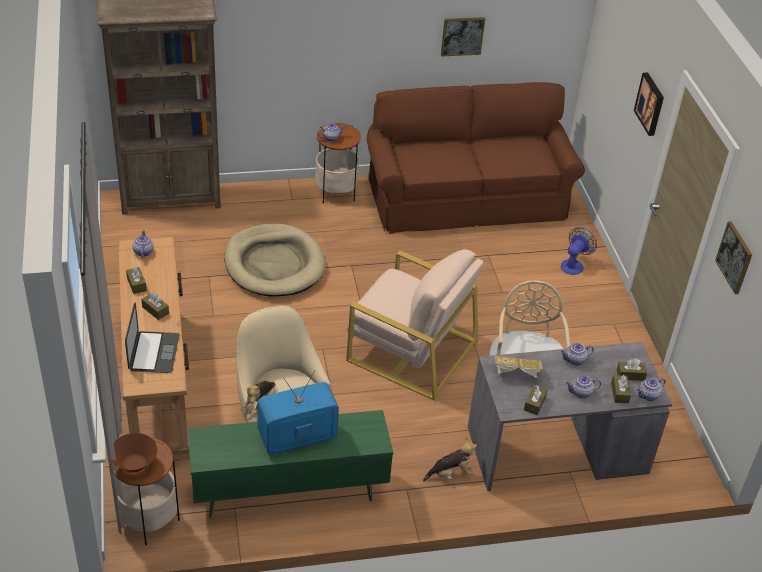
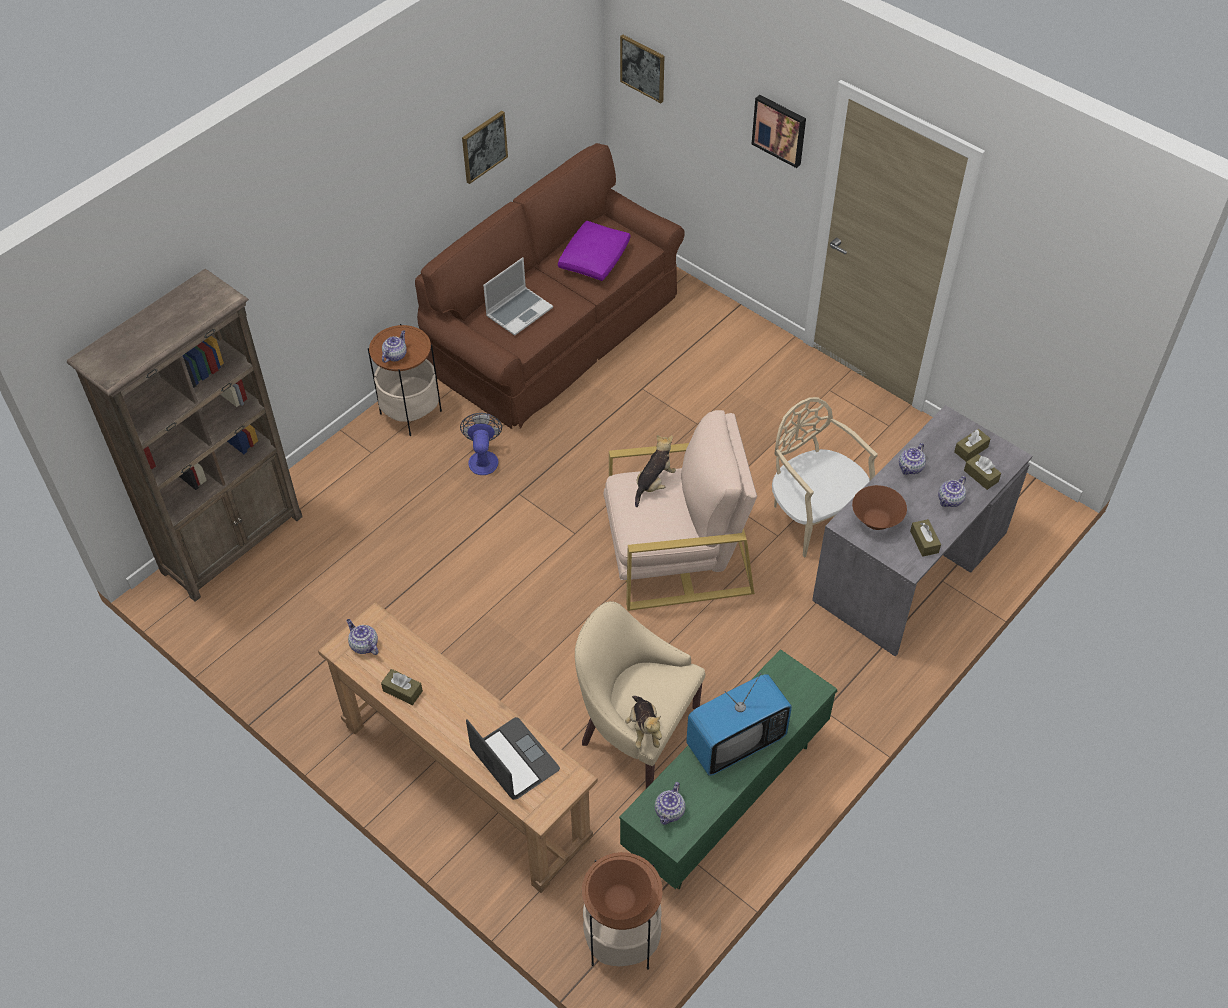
camera: 35 degrees left, 10 degrees up
(155, 310) = (459, 707): brown tissue box -> none
(274, 264) = (437, 548): beige dog bed -> none
(297, 437) = (735, 742): television -> television turned 150 degrees counterclockwise
(430, 156) = (519, 311): none -> laptop
(450, 474) = (846, 663): plush toy -> plush toy (654, 483)
(508, 154) = (594, 258): none -> purple pillow
(516, 373) = (876, 520): book -> brown bowl
(574, 264) = (732, 345): fan -> fan (483, 458)
(648, 396) = (1006, 461): teapot -> teapot (669, 812)
(734, 257) = (1018, 269): picture -> picture (643, 68)

